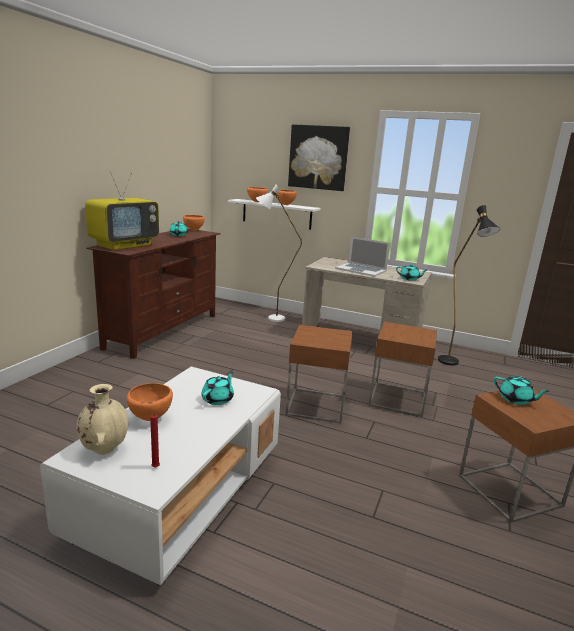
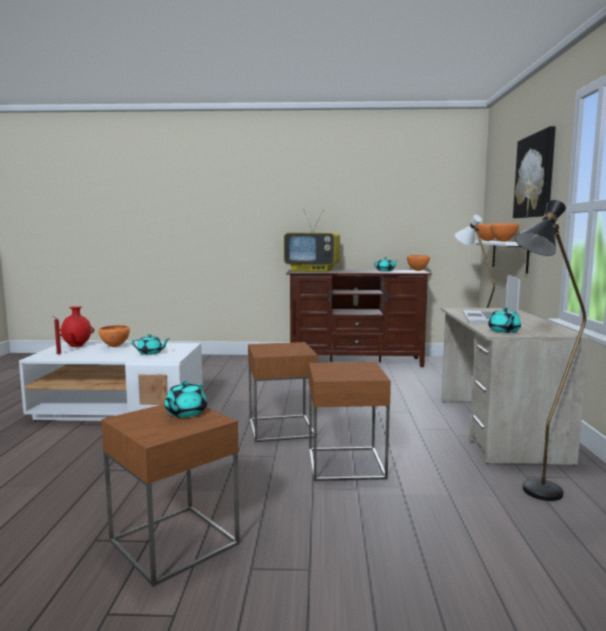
camera: 70 degrees right, 10 degrees down
(104, 449) = (77, 346): beige vase -> red vase

